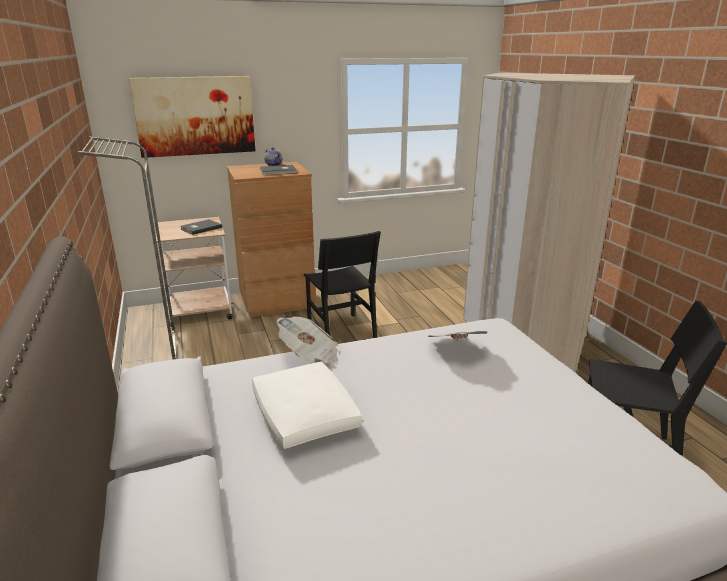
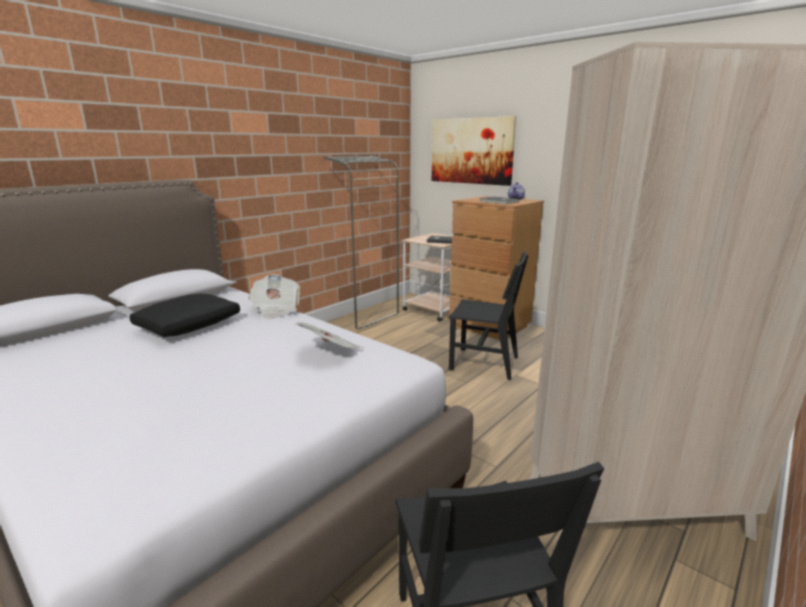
camera: 60 degrees right, 5 degrees down
(304, 415) = (189, 326): white pillow -> black pillow
(341, 331) = (484, 363): black chair -> black chair turned 105 degrees counterclockwise

